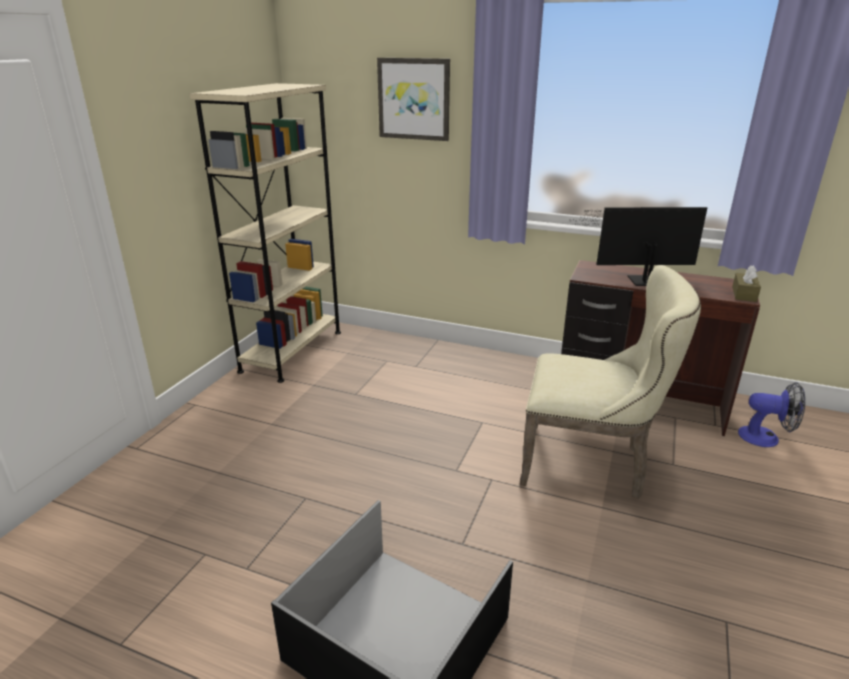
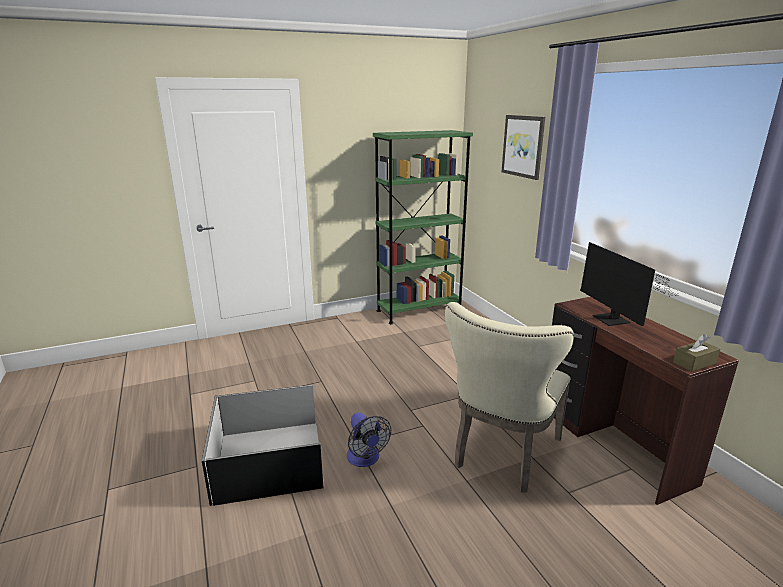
camera: 45 degrees right, 5 degrees down
(292, 351) = (419, 310): beige bookcase -> green bookcase
(591, 463) = (502, 455): beige chair -> beige chair turned 60 degrees clockwise
(639, 280) = (613, 321): monitor -> monitor turned 150 degrees counterclockwise
(766, 438) = (704, 531): fan -> fan (365, 459)

